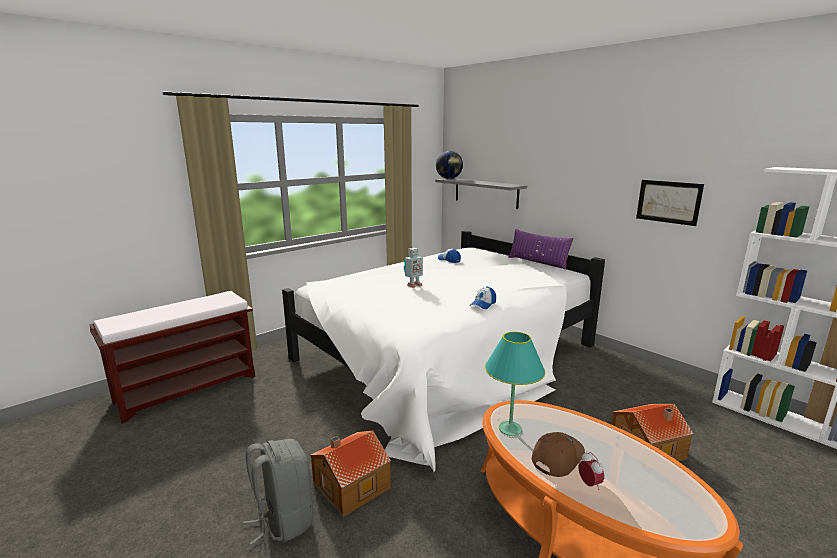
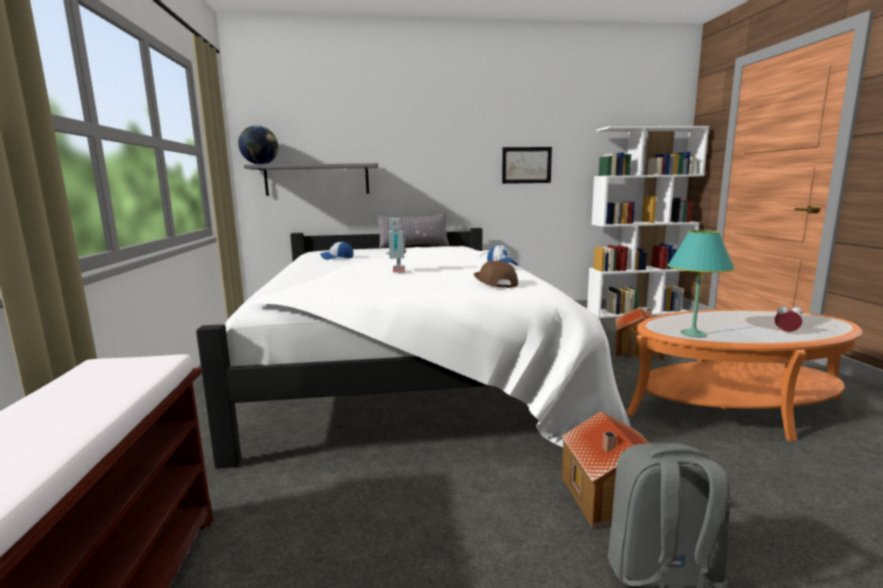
camera: 55 degrees left, 5 degrees down
(537, 262) = (413, 246): purple pillow -> grey pillow
(556, 456) = (744, 331): brown cap -> brown cap (494, 283)

